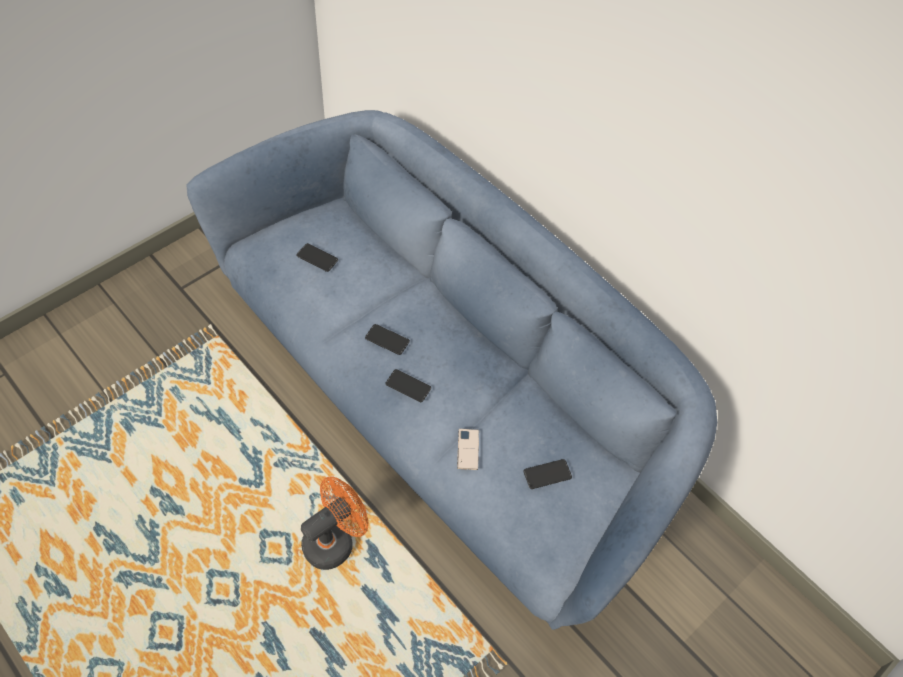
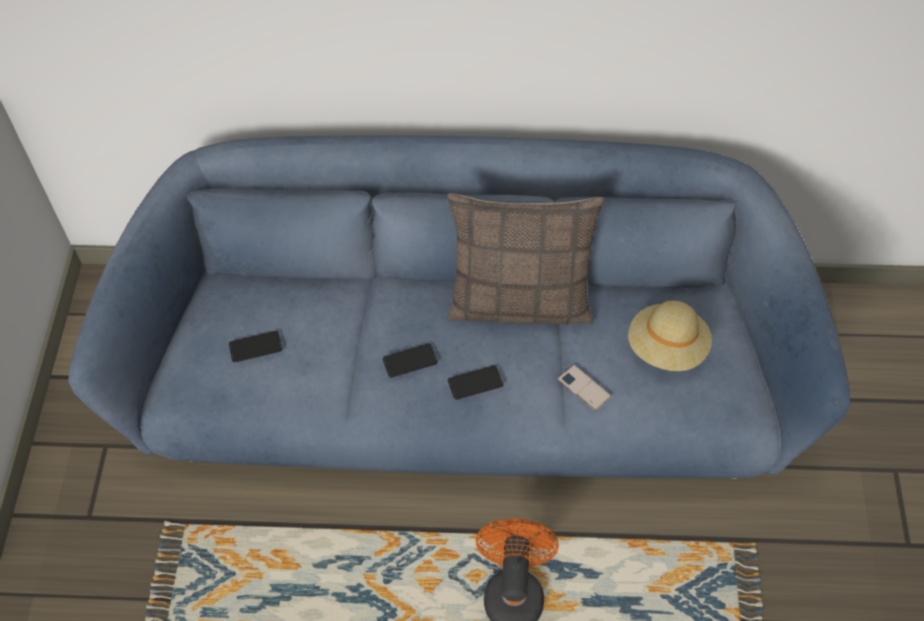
camera: 40 degrees left, 0 degrees up
(491, 365) = (521, 302): none -> pillow
(547, 474) = (667, 348): phone -> beige hat

